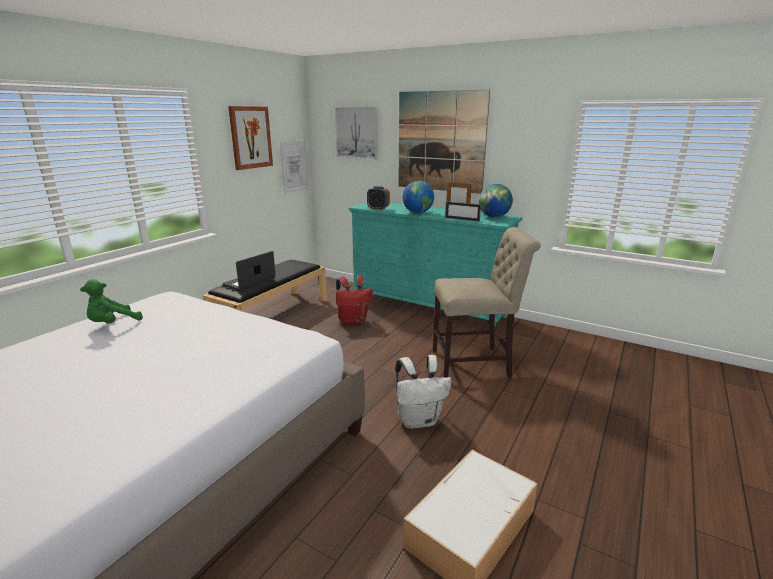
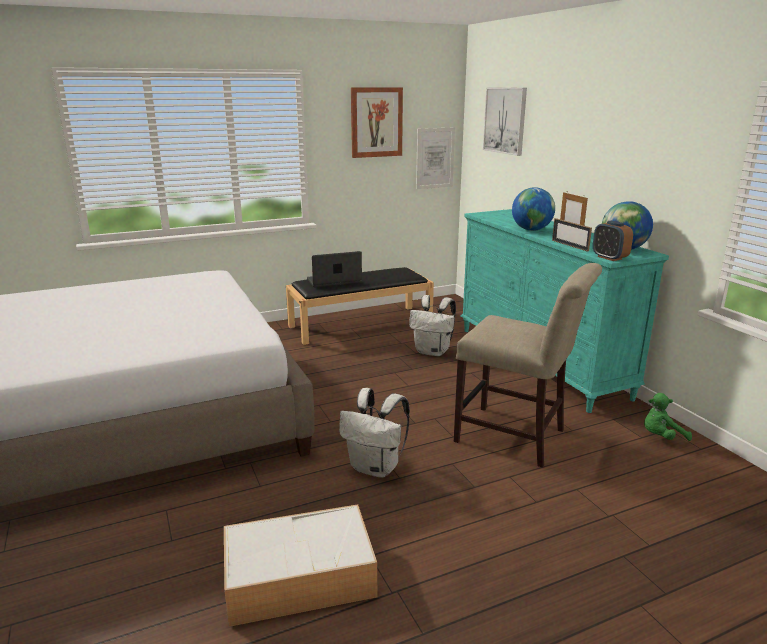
camera: 35 degrees right, 0 degrees up
(113, 324) = (148, 286): green plush toy -> green plush toy (661, 437)
(353, 321) = (433, 352): red backpack -> white backpack
(378, 208) = (494, 219): alarm clock -> alarm clock (609, 258)
(440, 142) = (586, 137): picture -> none

